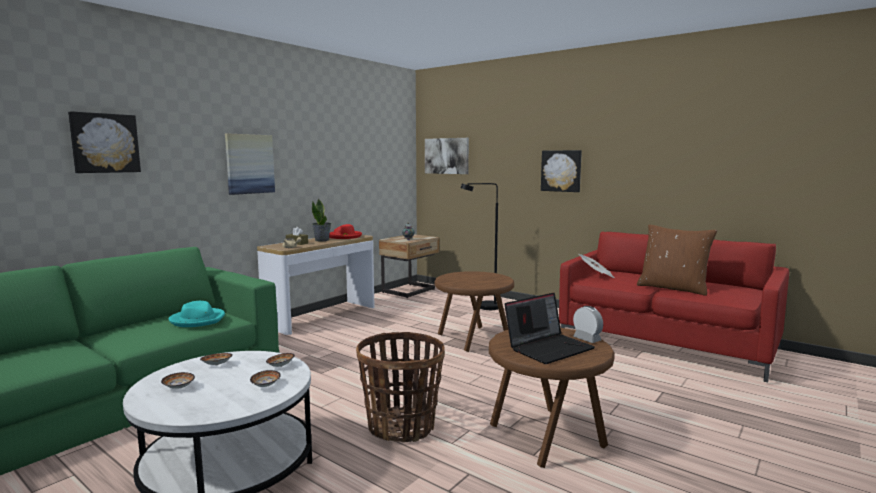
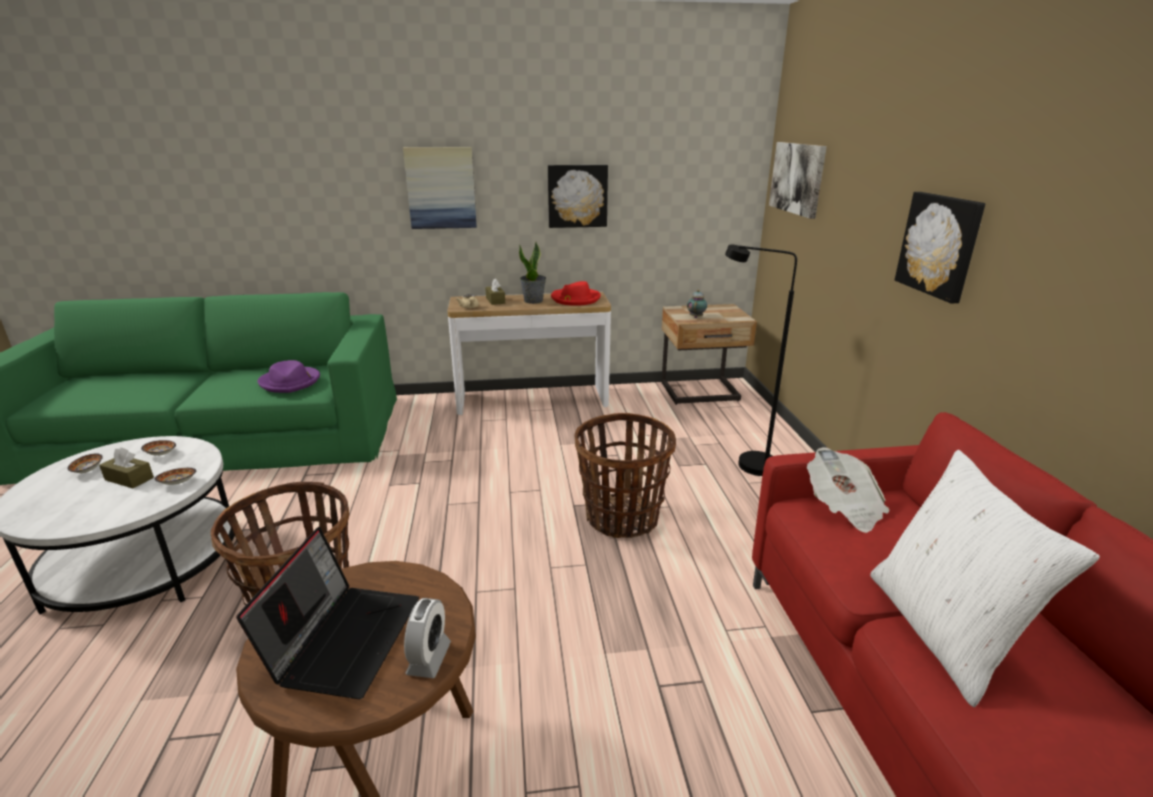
camera: 45 degrees right, 15 degrees up
(105, 143) = (259, 165): picture -> picture (577, 196)
(198, 320) = (290, 382): turquoise hat -> purple hat
(233, 377) = (129, 479): none -> brown tissue box
(266, 385) = (114, 505): bowl -> none
(473, 339) = (622, 518): brown side table -> basket
(549, 347) = (344, 637): laptop -> laptop turned 90 degrees counterclockwise
(673, 288) = (942, 631): brown pillow -> white pillow

